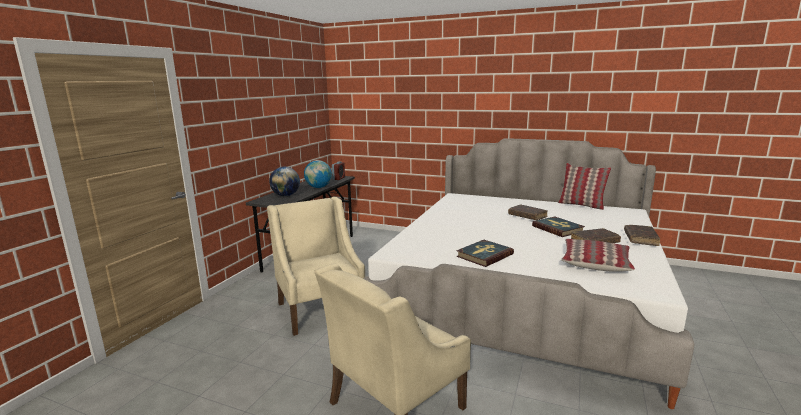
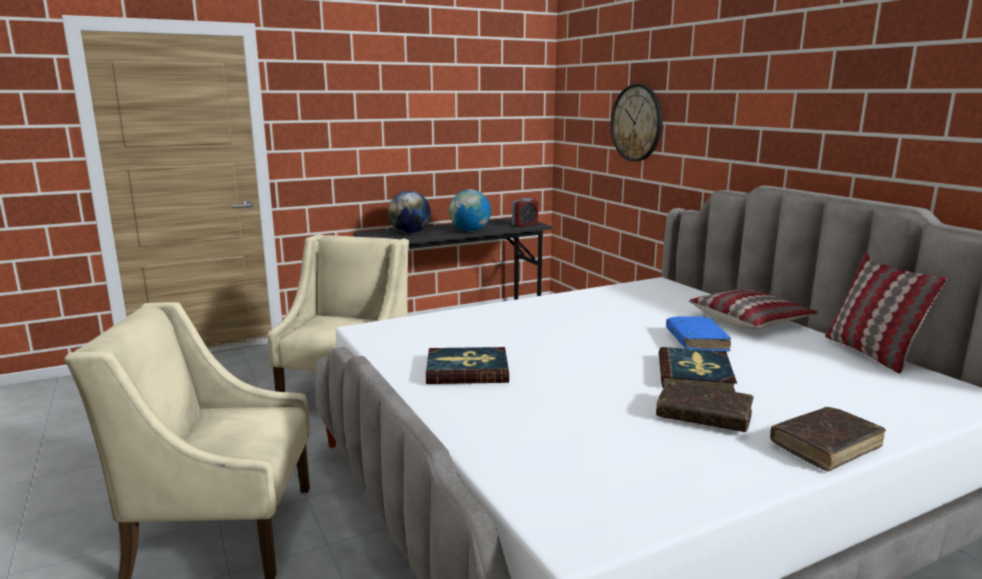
camera: 40 degrees right, 0 degrees up
(405, 110) = (637, 123): none -> wall clock
(527, 216) = (696, 341): brown book -> blue book
(595, 262) = (604, 443): pillow -> pillow (750, 320)

